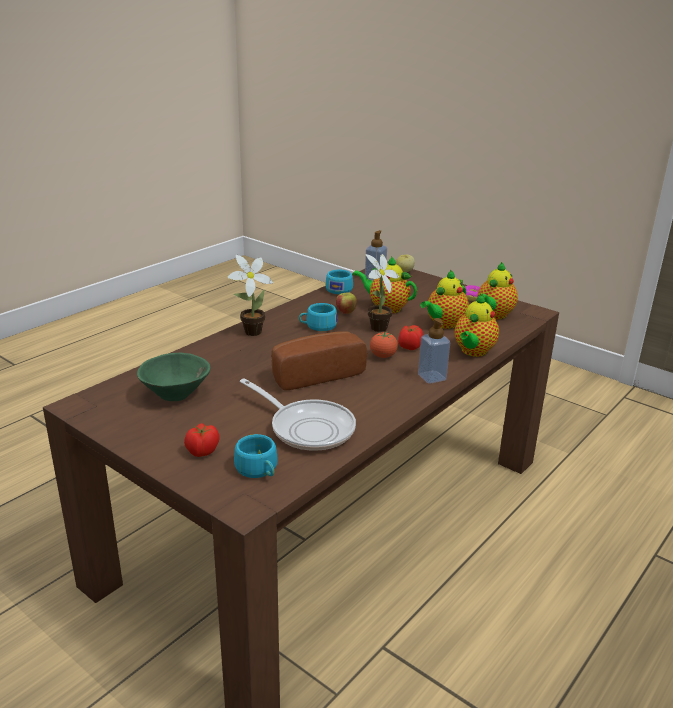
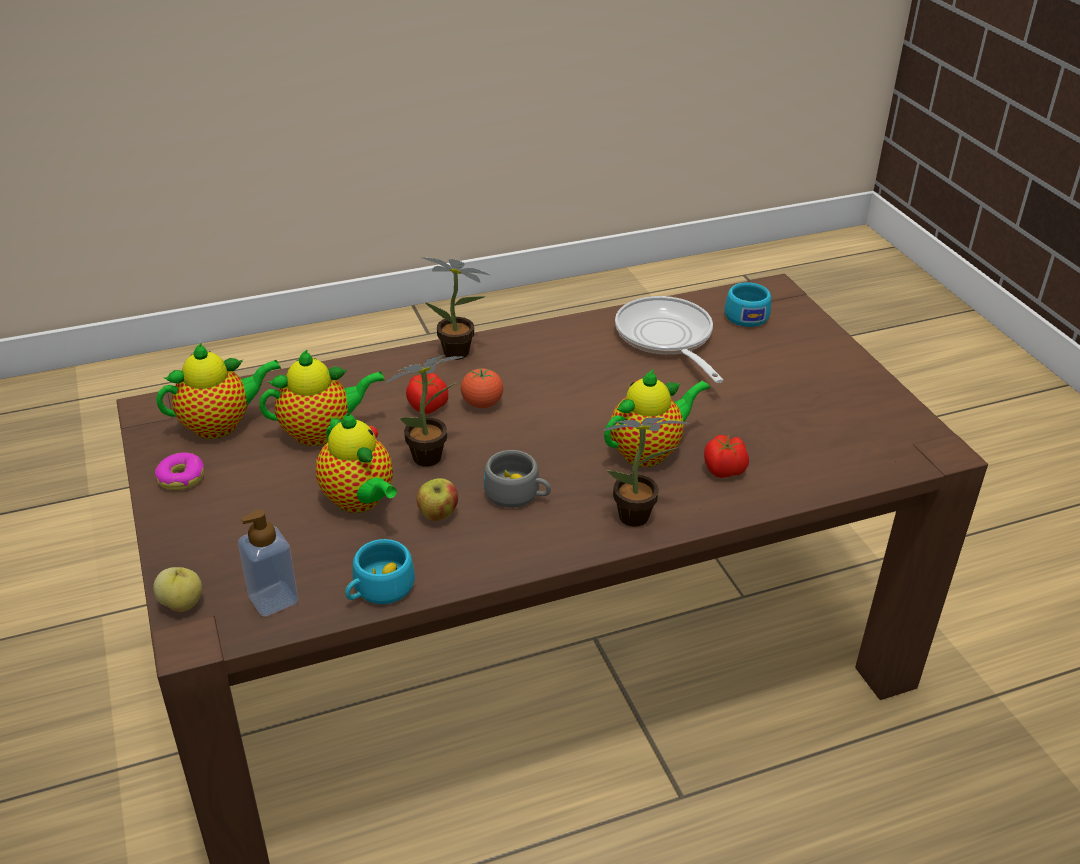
camera: 150 degrees left, 10 degrees up
(175, 395) = (804, 428): green bowl -> none
(202, 451) = (794, 347): tomato -> tomato (725, 471)
(315, 374) = (601, 404): bread -> none
(317, 326) = (518, 494): turquoise cup -> grey cup
(432, 377) = (460, 354): soap dispenser -> potted plant
(473, 352) = (356, 372): teapot -> teapot (649, 451)

